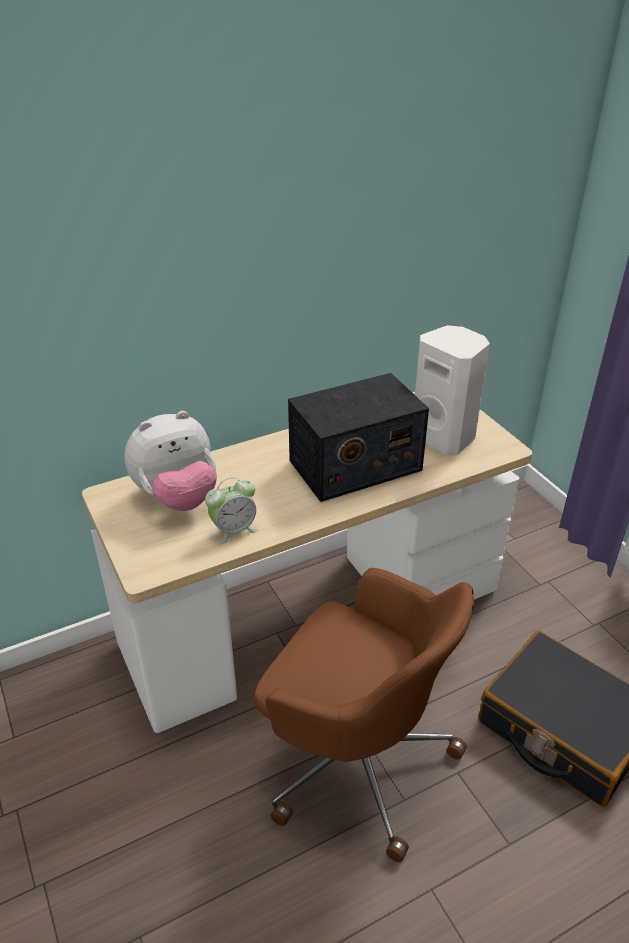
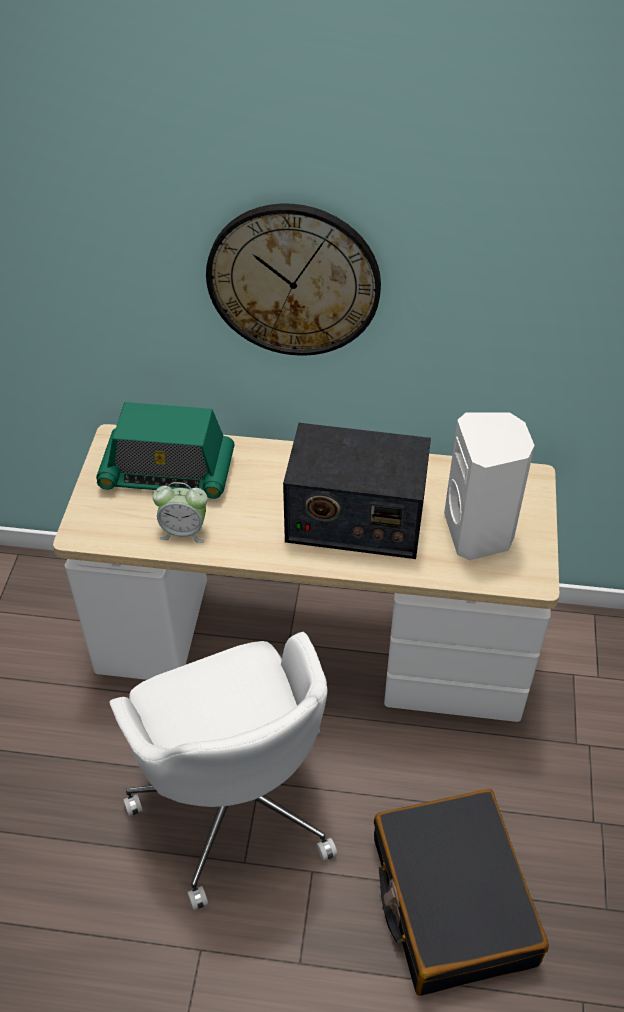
camera: 35 degrees right, 10 degrees up
(177, 498) = (168, 472): plush toy -> radio
(245, 278) = (293, 280): none -> wall clock
(355, 757) = (236, 798): brown office chair -> white office chair

